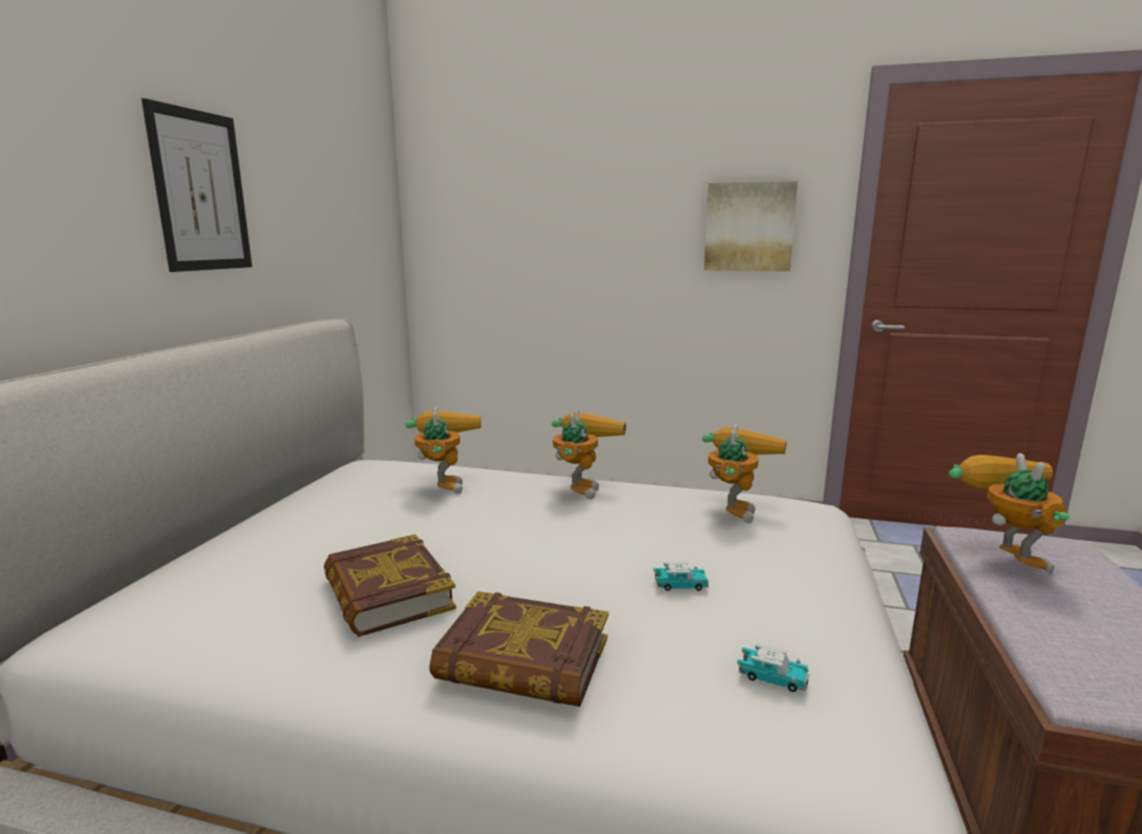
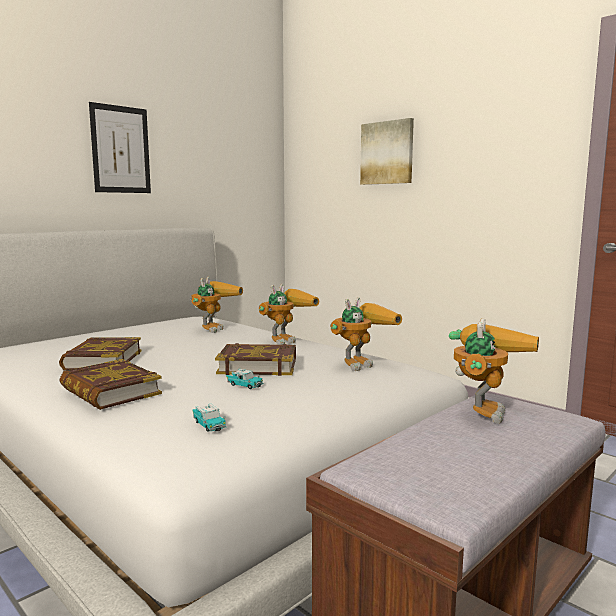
camera: 30 degrees right, 5 degrees down
(632, 544) = (258, 366): none -> book
(749, 227) = (501, 163): picture -> picture (387, 153)

